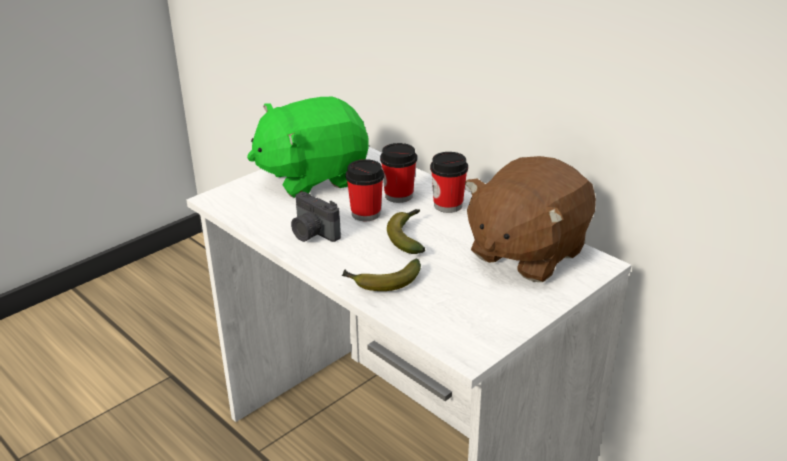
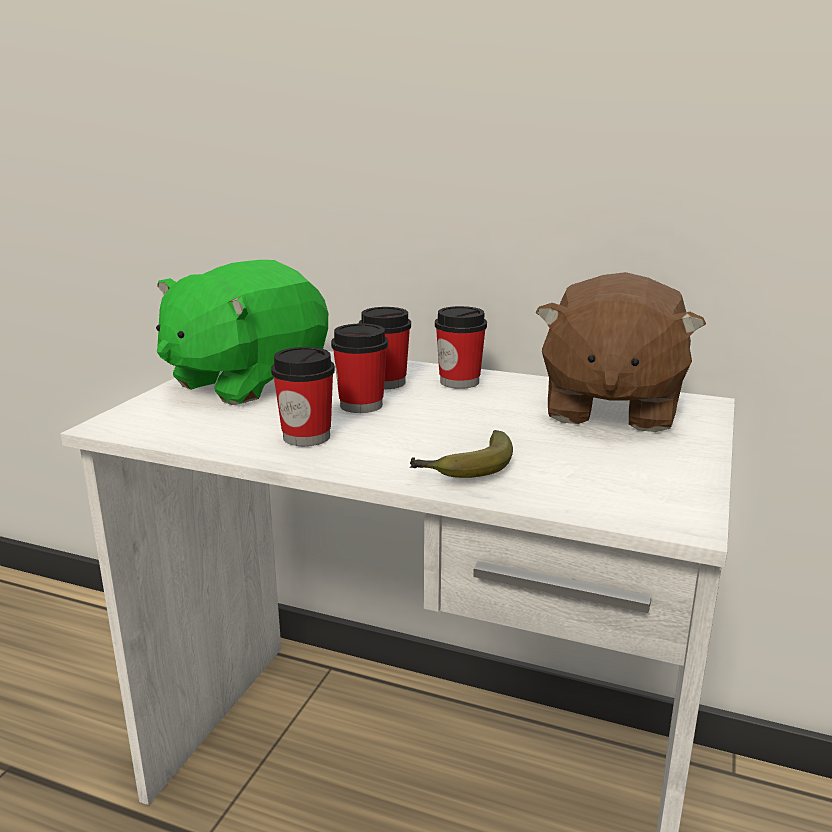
camera: 25 degrees left, 10 degrees down
(312, 234) = (306, 437): camera -> cup
(408, 236) = (445, 417): banana -> none

